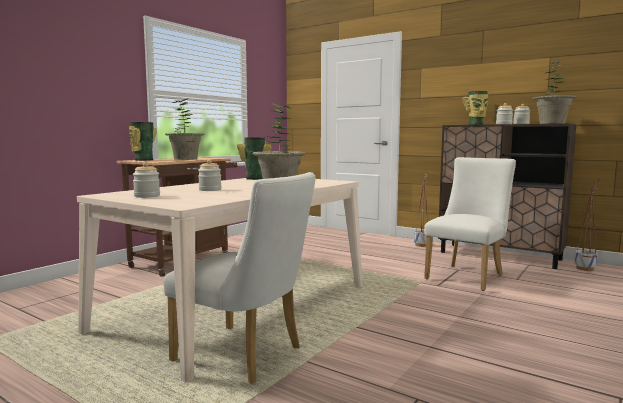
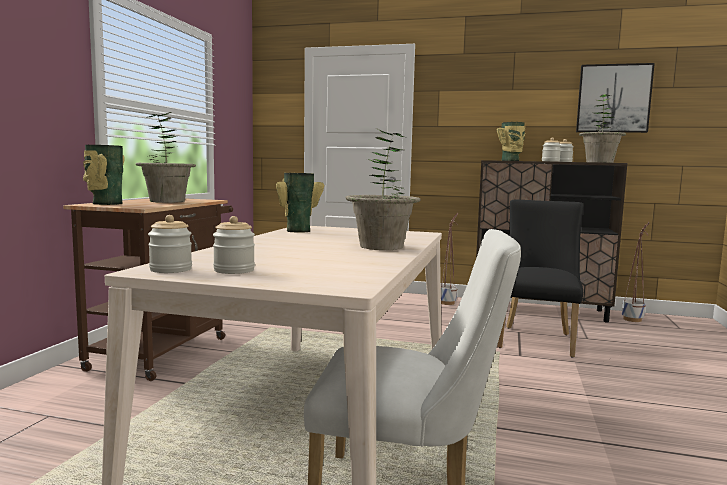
camera: 20 degrees left, 0 degrees up
(210, 190) = (295, 253): jar -> jar (171, 269)
(467, 275) = (536, 339): white chair -> black chair
(573, 64) = (613, 98): none -> picture

